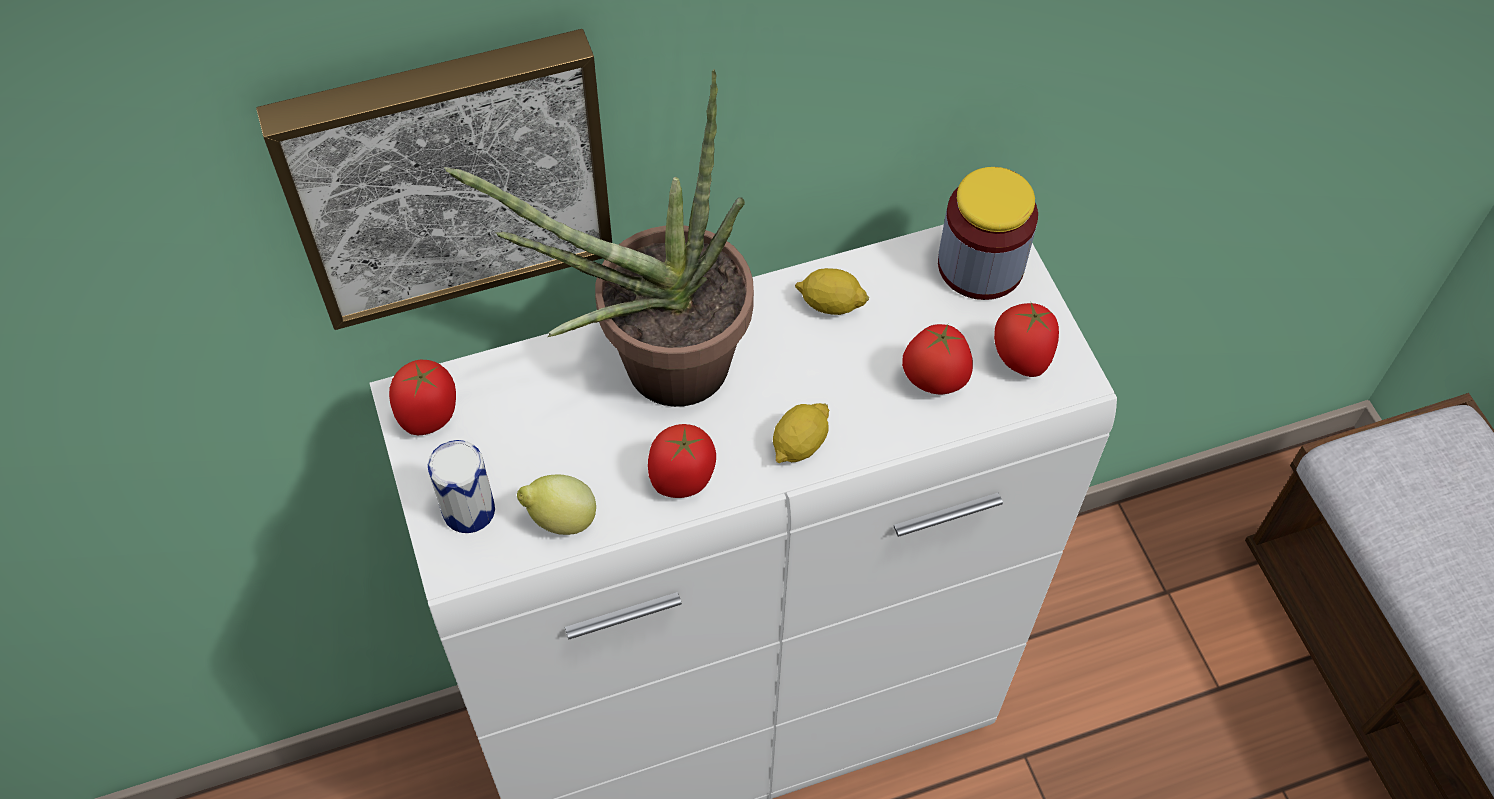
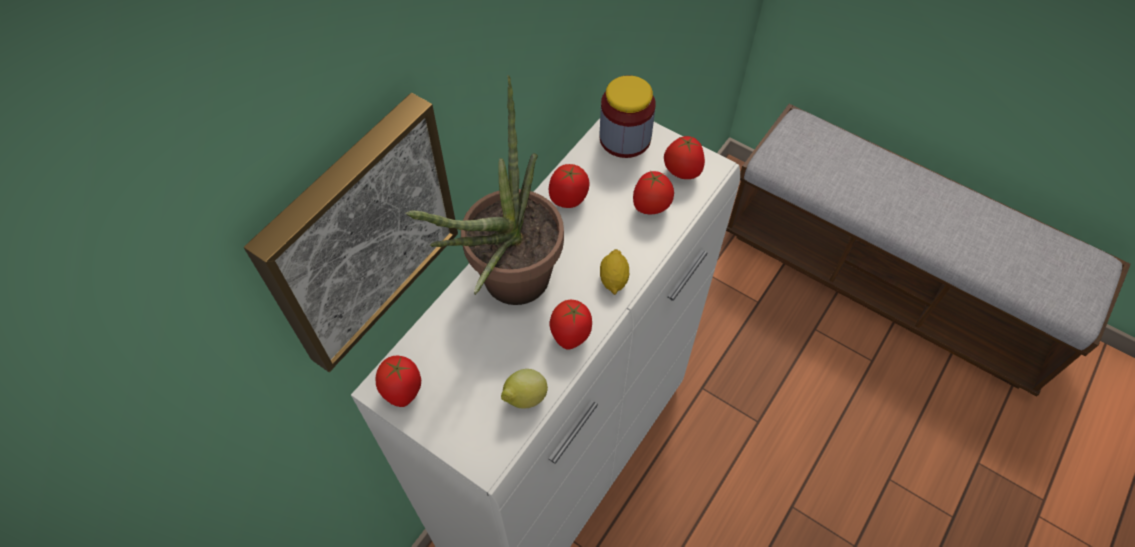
camera: 35 degrees left, 0 degrees up
(469, 510) = (469, 427): can -> none
(830, 304) = (569, 200): lemon -> tomato

